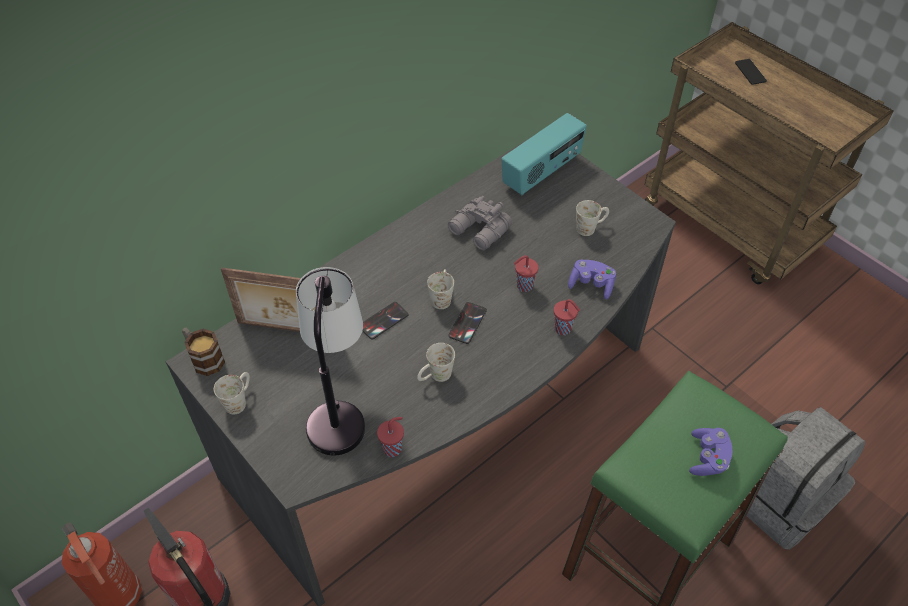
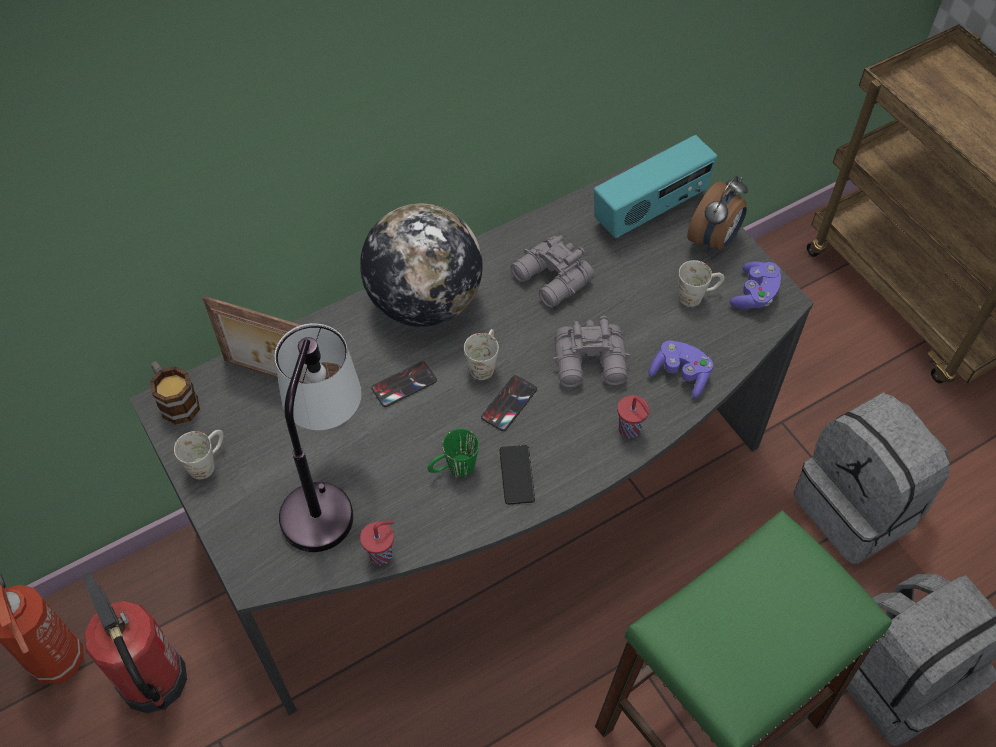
camera: 10 degrees right, 5 degrees up
(386, 259) = (424, 302): none -> globe
(435, 377) = (453, 469): white mug -> green mug
(523, 286) = (591, 364): red cup -> grey binoculars
(593, 188) = (714, 240): none -> alarm clock
(707, 458) = (778, 632): purple game controller -> purple game controller (754, 294)
(721, 381) = (858, 508): none -> grey backpack
(750, 72) = (968, 100): phone -> phone (517, 475)

